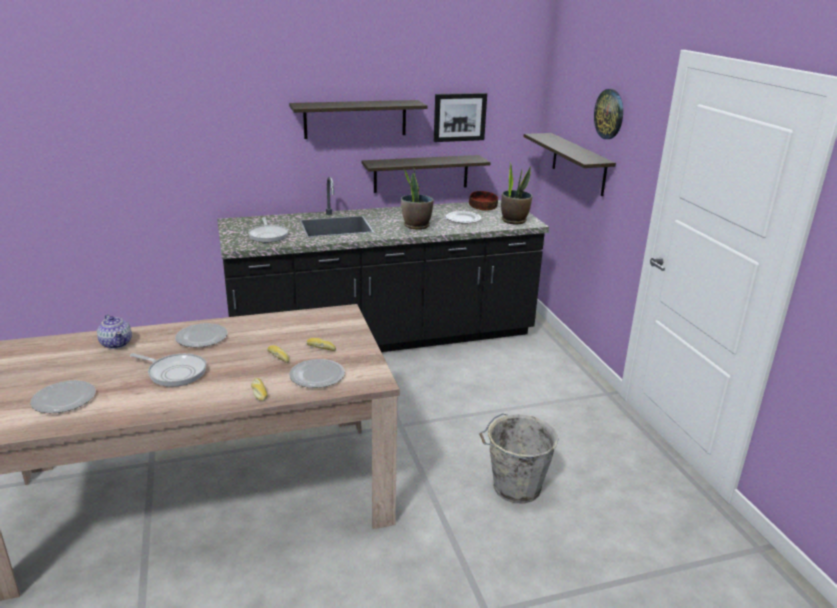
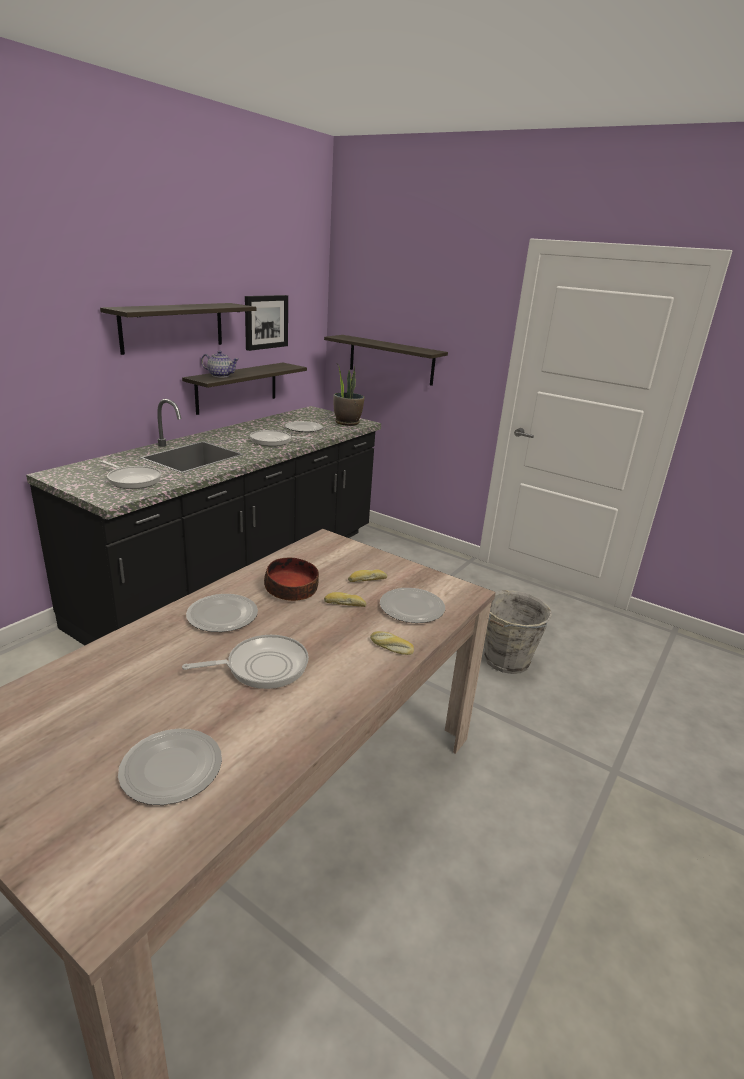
camera: 40 degrees left, 0 degrees up
(116, 343) = (119, 664): teapot -> teapot (220, 375)
(416, 226) = (273, 441): potted plant -> frying pan
(482, 207) = (301, 416): bowl -> bowl (291, 590)
(609, 114) = (433, 307): wall clock -> none

